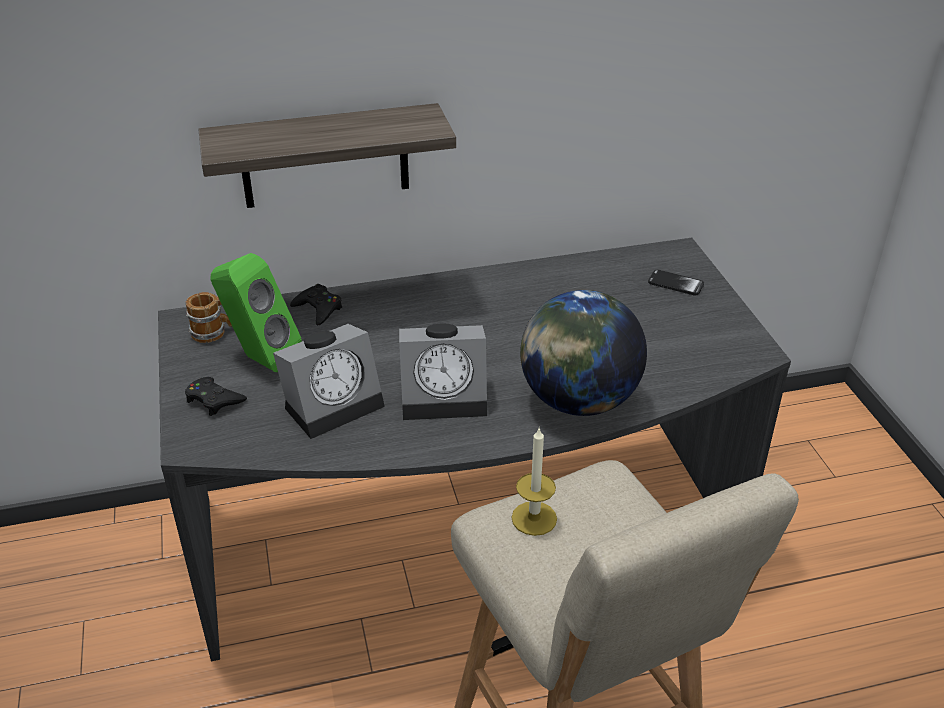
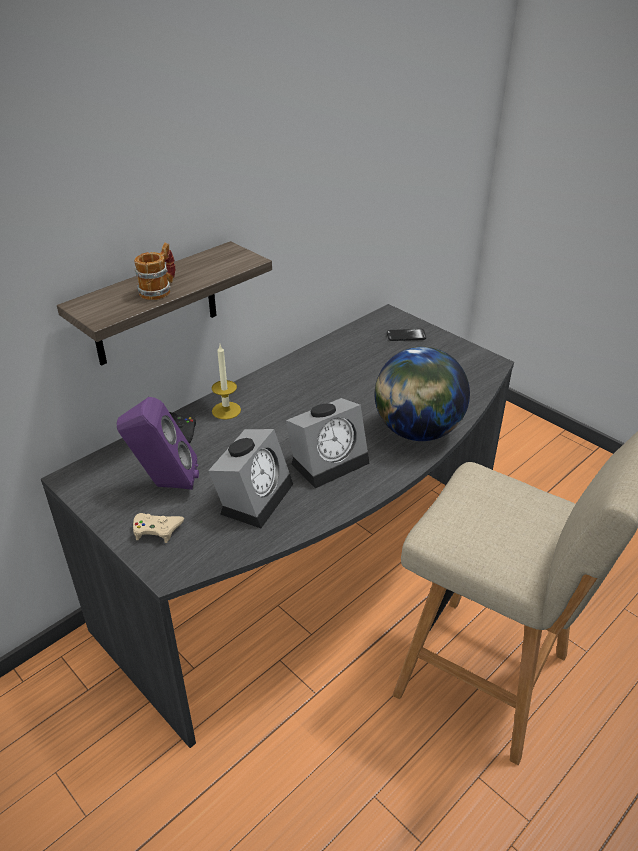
camera: 30 degrees left, 0 degrees up
(214, 400) = (156, 529): black game controller -> beige game controller
(215, 331) = (107, 477): mug -> mug (159, 290)
(259, 358) = (164, 485): green speaker -> purple speaker
(534, 518) = (460, 519): candle -> candle (226, 410)

